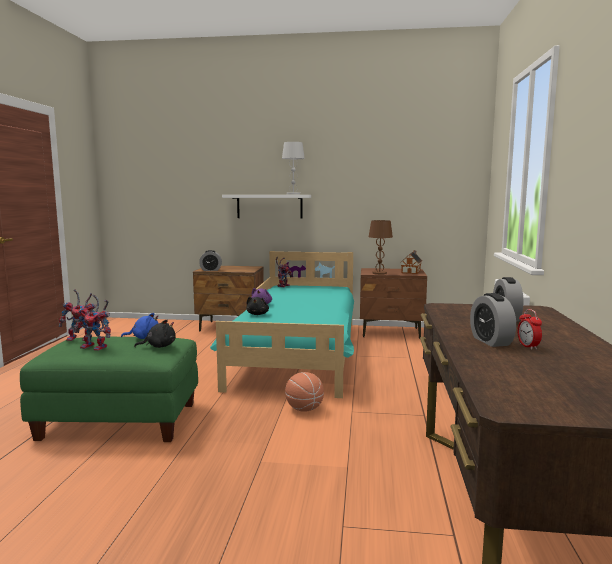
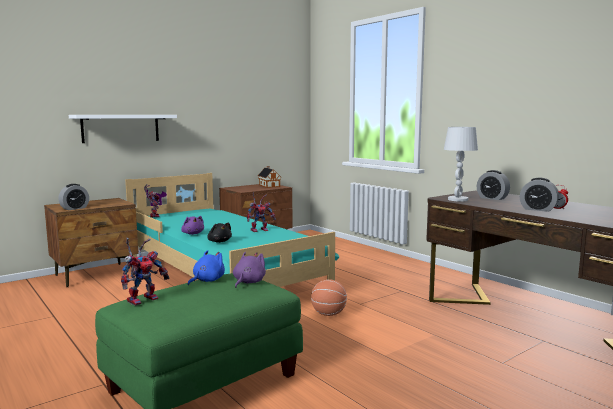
camera: 45 degrees left, 0 degrees up
(97, 347) = (195, 299): toy robot -> toy robot (260, 230)
(159, 346) = (248, 282): black plush toy -> purple plush toy
(293, 194) = (154, 114): white table lamp -> white table lamp (458, 199)
(379, 273) = (252, 190): brown table lamp -> none

